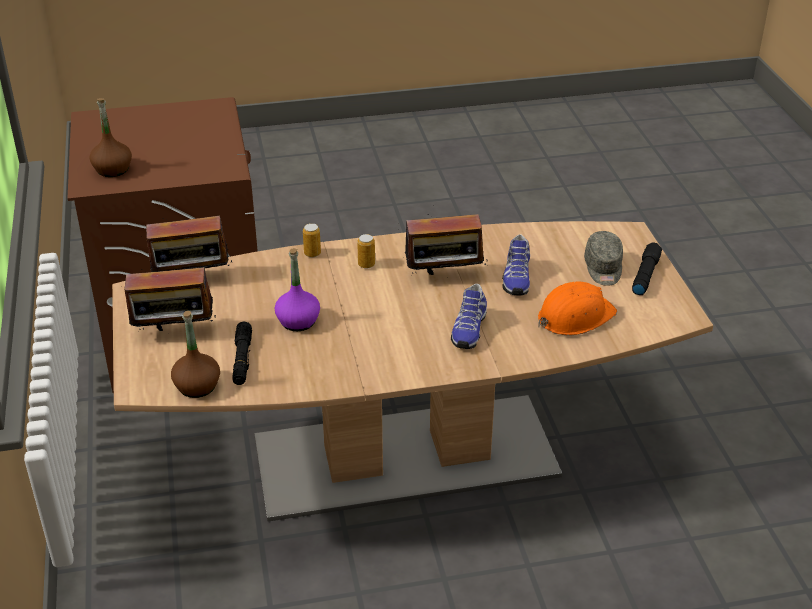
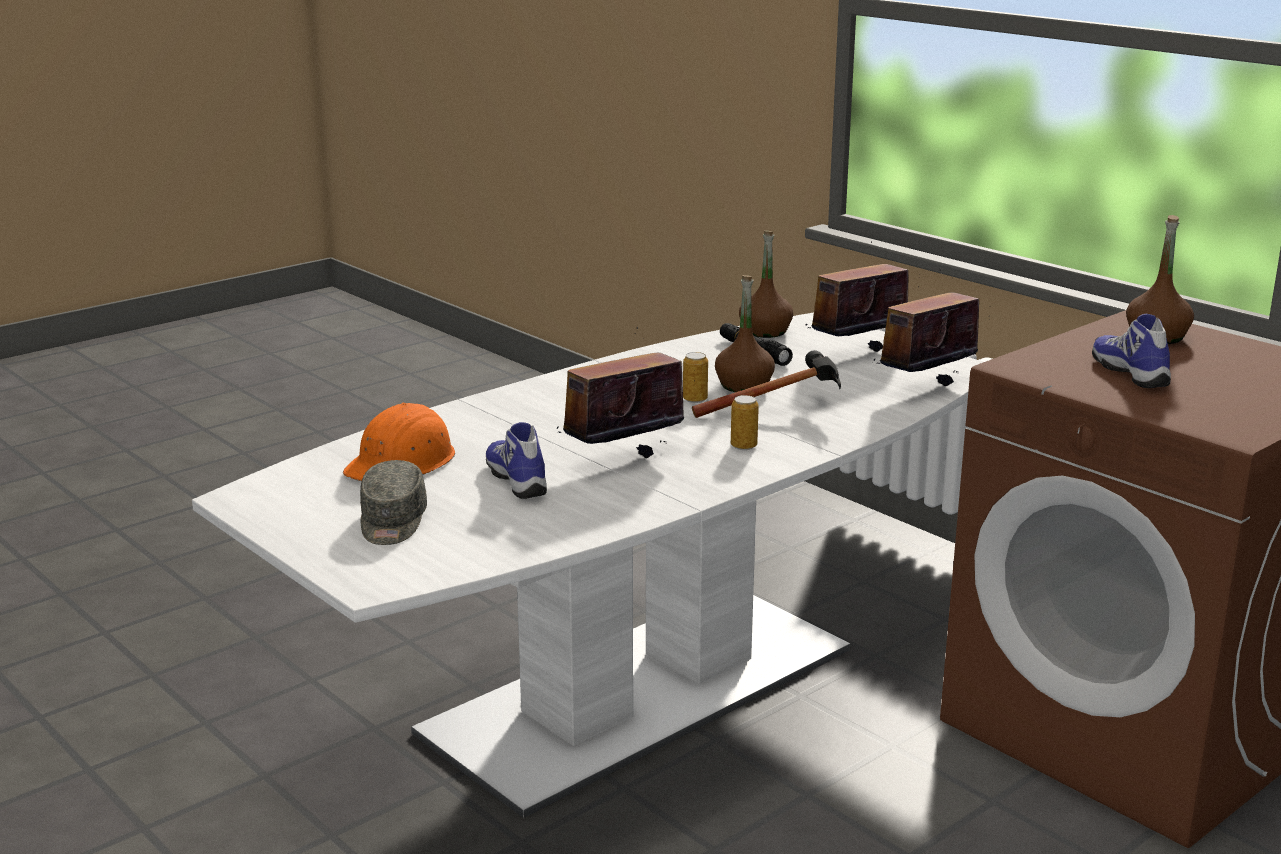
camera: 150 degrees right, 15 degrees down
(298, 321) = (744, 385): purple bottle -> brown bottle
(305, 288) = (783, 410): none -> hammer
(312, 254) = (831, 439): can -> can (695, 399)
(406, 456) = (639, 690): brown dining table -> white dining table
(468, 330) = (534, 421): shoe -> shoe (1132, 373)
(603, 268) = (392, 522): grey cap -> grey cap turned 150 degrees counterclockwise
(645, 275) = (319, 530): black flashlight -> none

